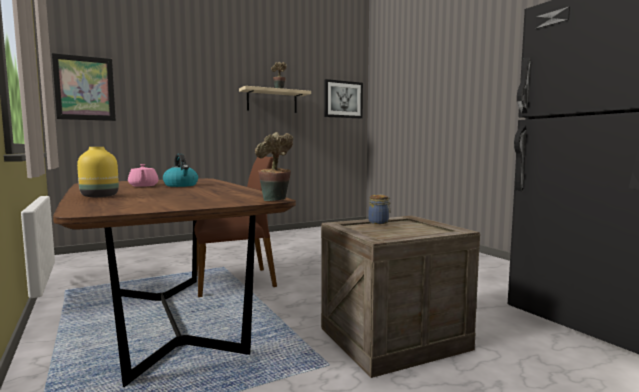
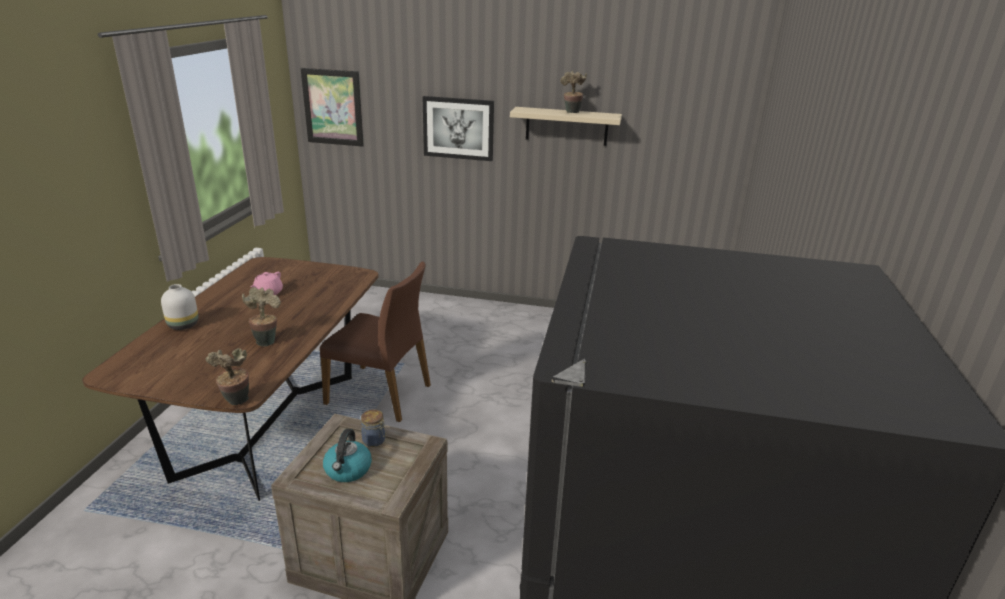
camera: 40 degrees right, 20 degrees up
(99, 196) = (183, 325): yellow vase -> white vase
(181, 185) = (293, 303): kettle -> kettle (348, 470)
(210, 191) = (266, 340): none -> potted plant
(343, 99) = (702, 125): picture -> picture (458, 128)

